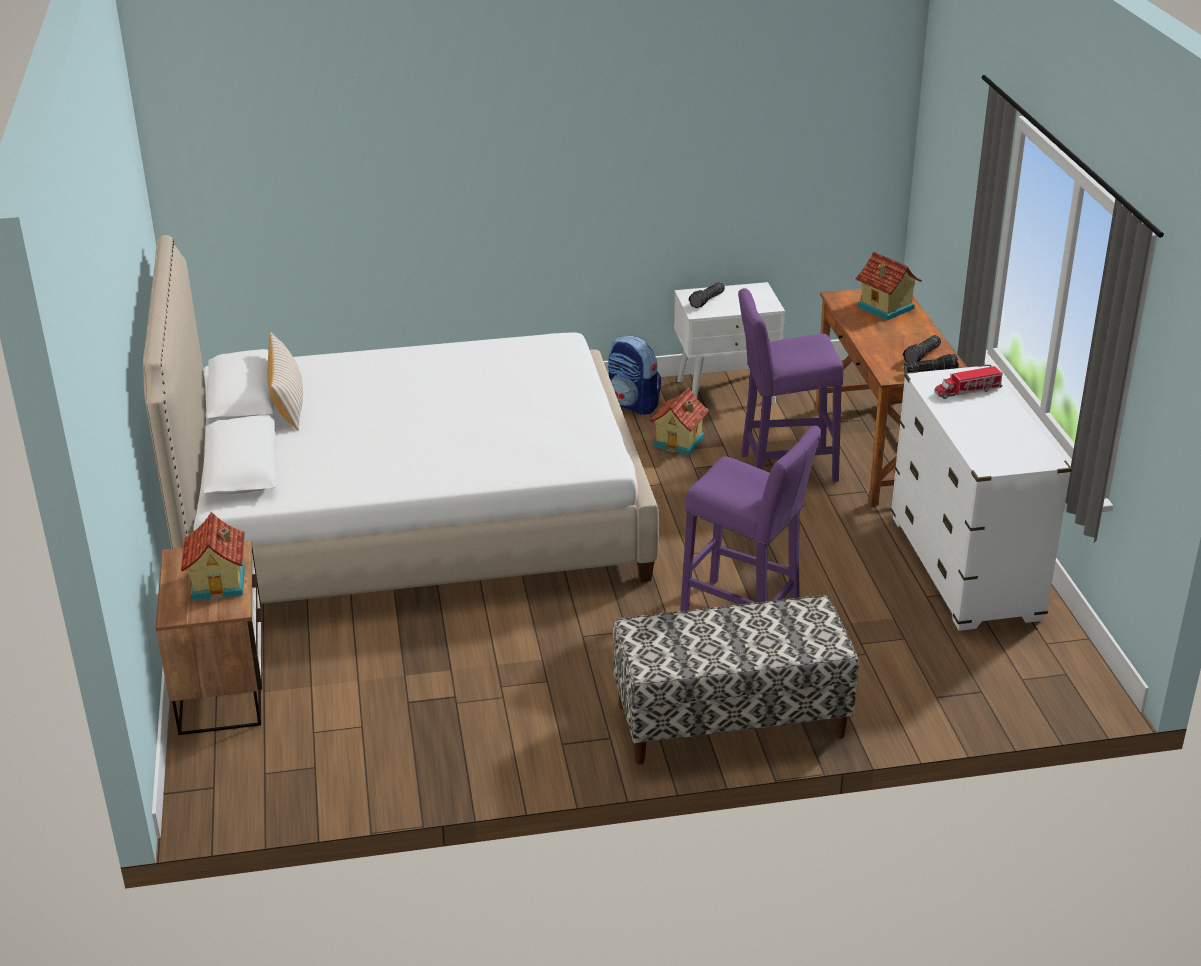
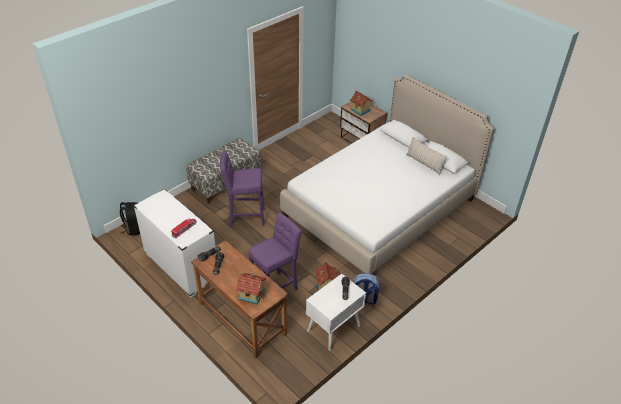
camera: 145 degrees right, 10 degrees up
(1056, 693) = (134, 228): none -> black backpack

